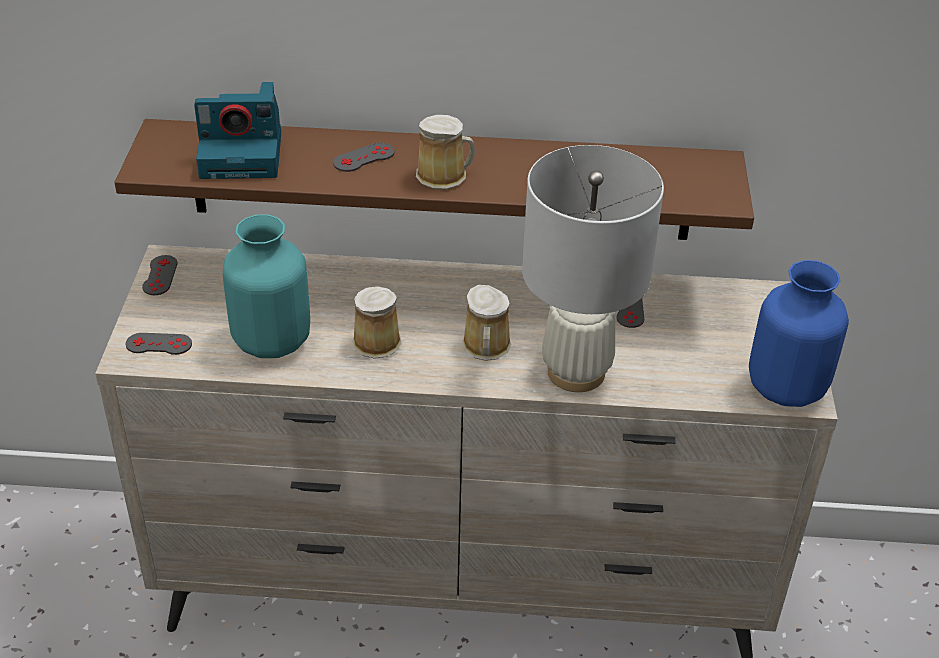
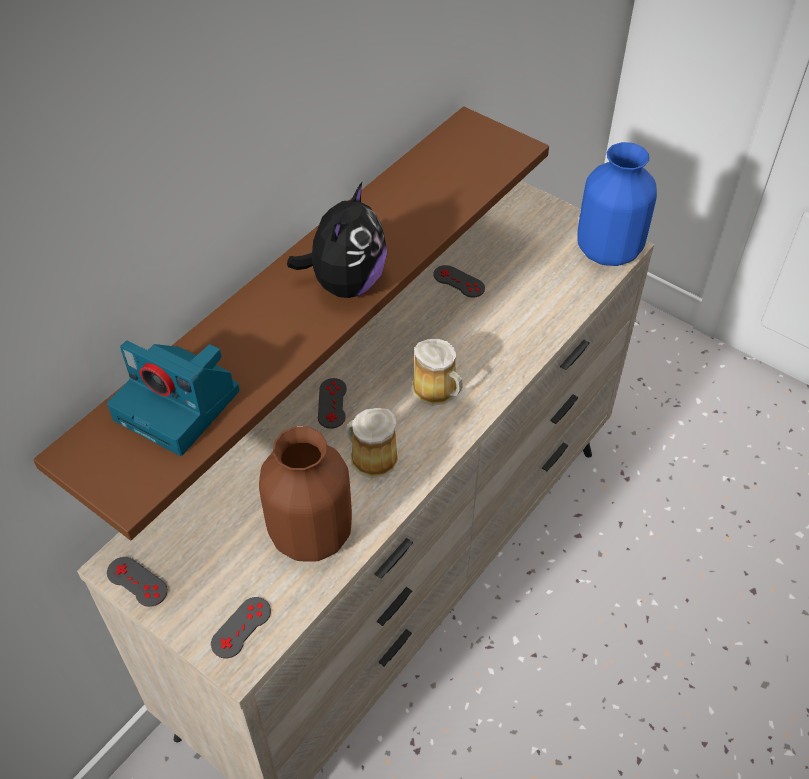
camera: 55 degrees left, 10 degrees up
(244, 154) = (180, 405): camera -> camera turned 90 degrees clockwise
(270, 341) = (310, 535): turquoise vase -> brown vase
(364, 158) = (269, 322): grey game controller -> grey game controller (332, 403)
(444, 176) = (345, 283): mug -> plush toy
(576, 372) = (507, 351): white table lamp -> none

